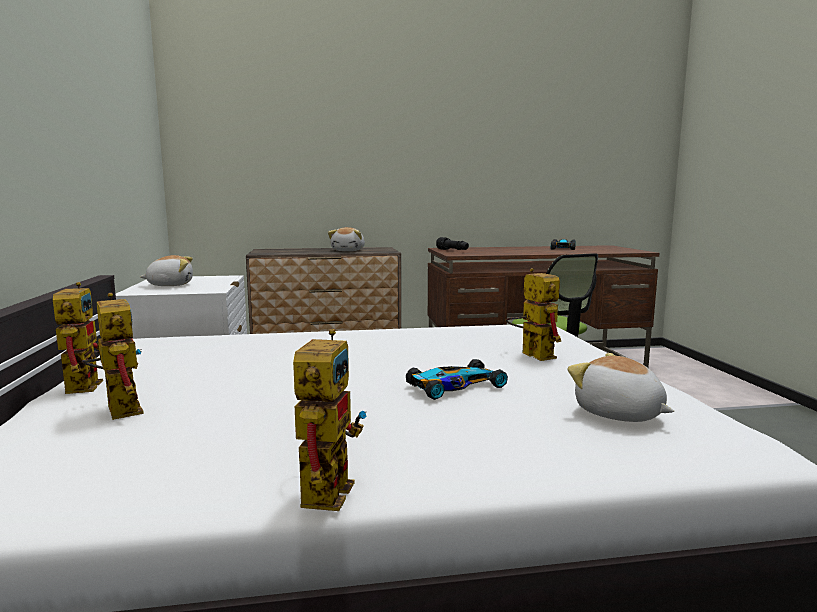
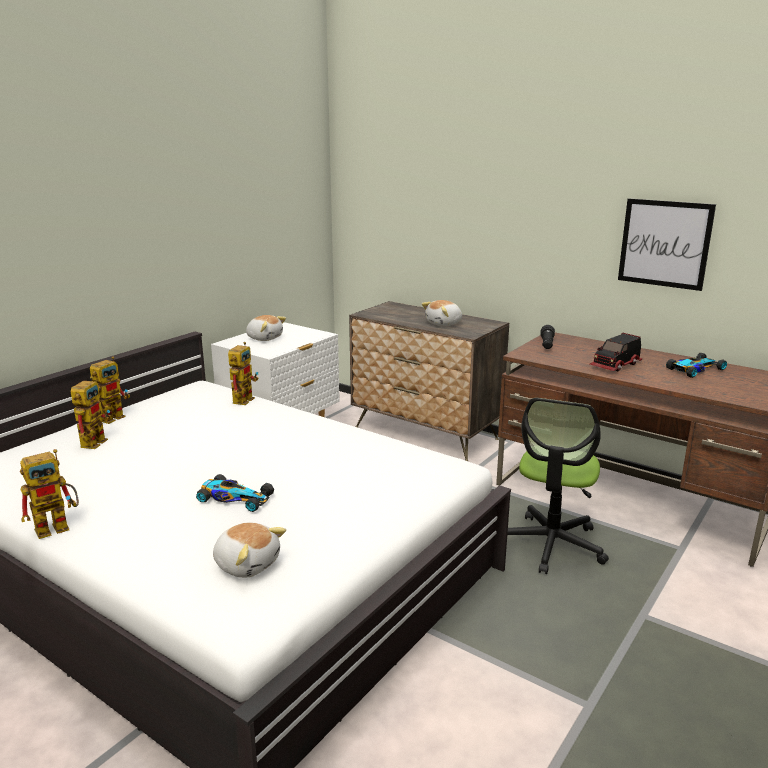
camera: 45 degrees right, 10 degrees up
(511, 163) = (664, 243): none -> picture
(523, 251) = (616, 365): none -> toy truck
(531, 354) = (356, 494): toy robot -> toy robot (244, 398)
(618, 414) = (247, 563): plush toy -> plush toy turned 120 degrees clockwise

